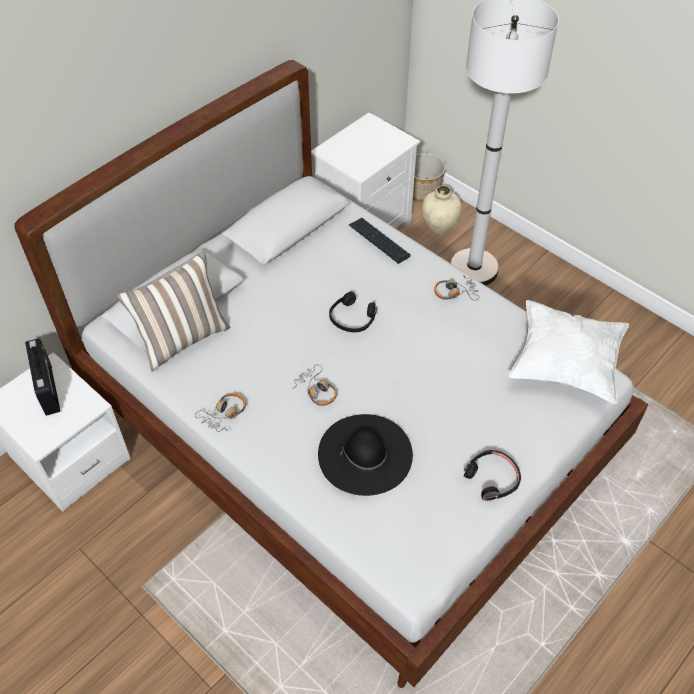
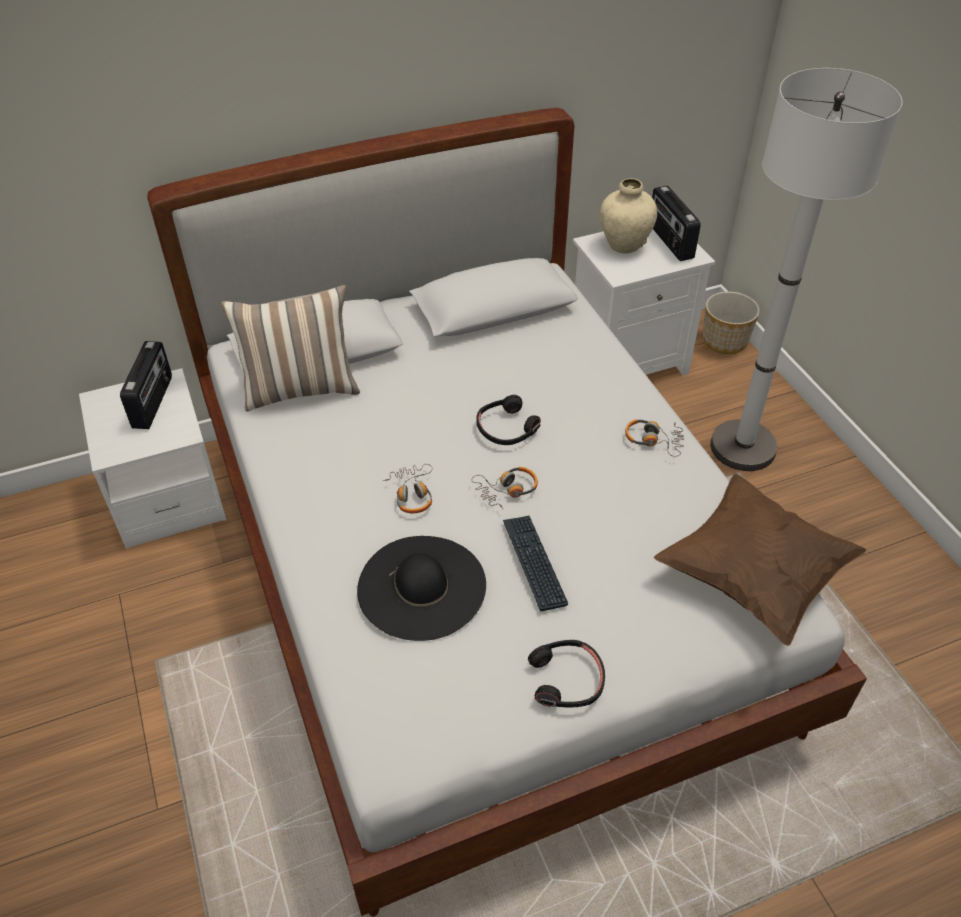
camera: 25 degrees right, 5 degrees down
(224, 414) = (292, 483): headphones -> headphones (507, 490)
(379, 241) = (592, 354): keyboard -> keyboard (534, 563)
(380, 134) = (669, 241): none -> radio
(439, 227) = (724, 386): beige vase -> beige vase (624, 245)
(564, 365) = (752, 575): white pillow -> brown pillow

